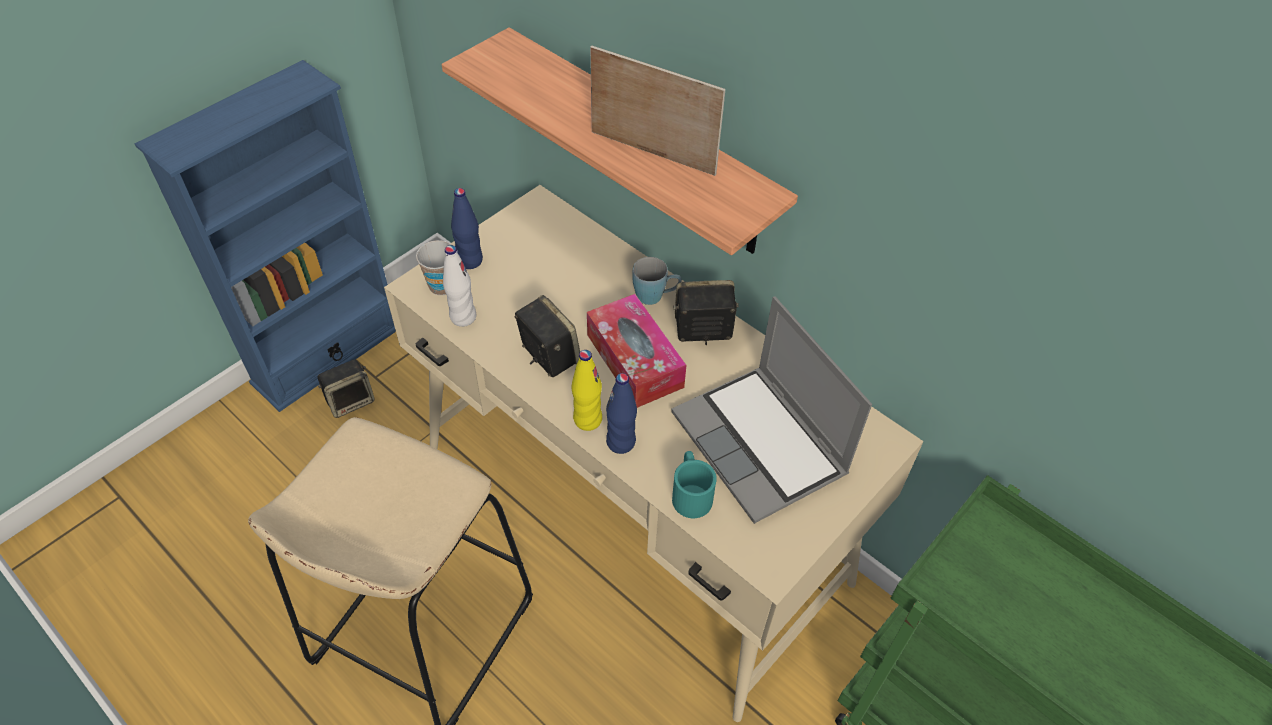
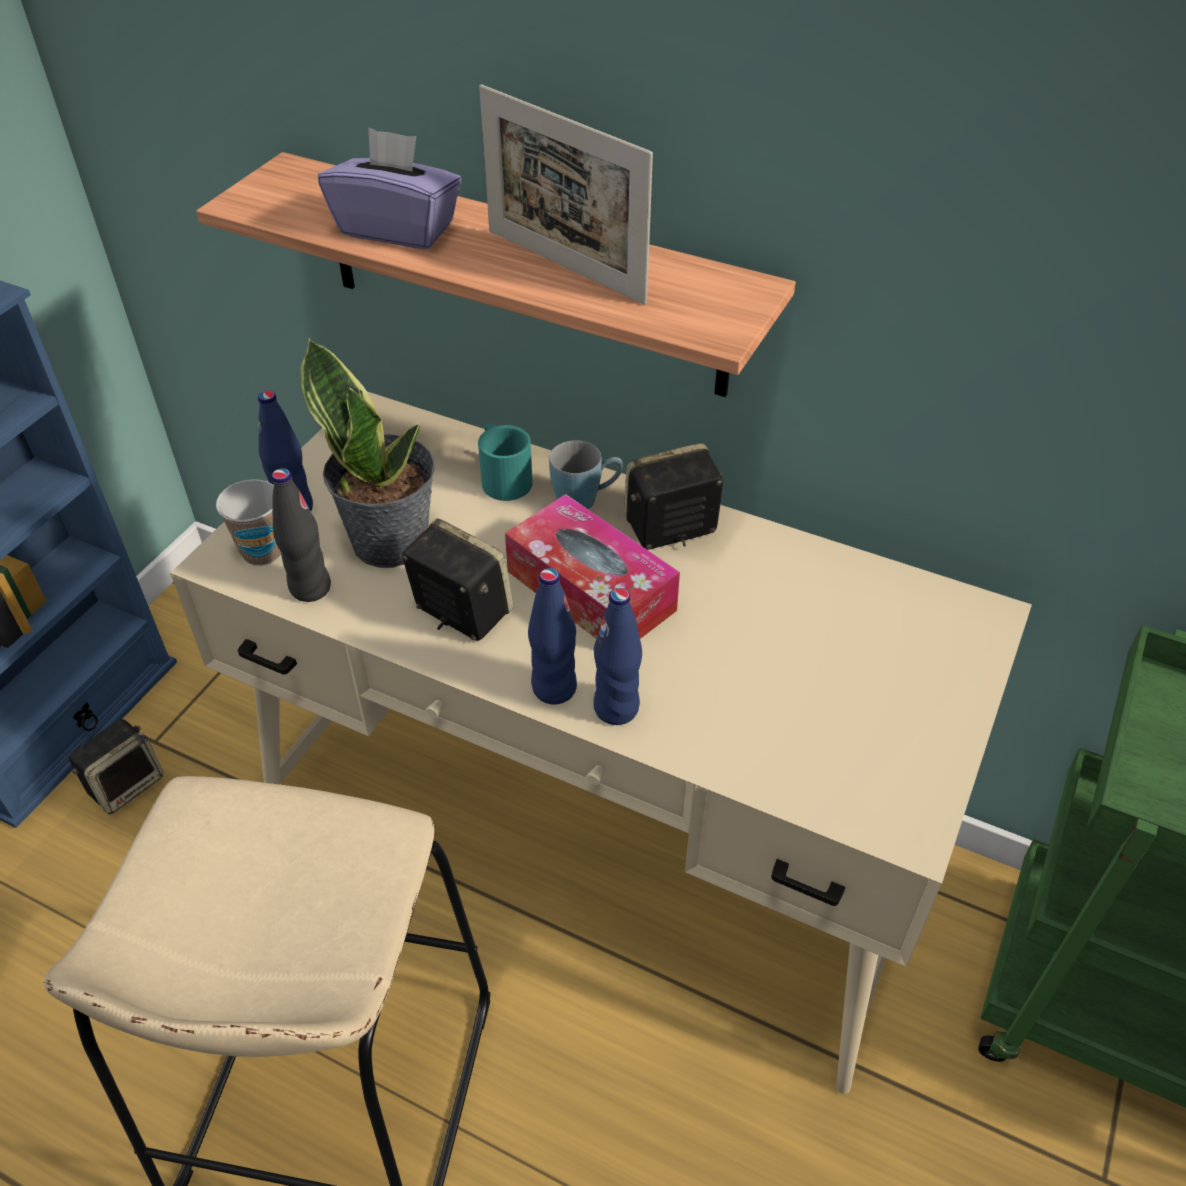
camera: 15 degrees left, 5 degrees down
(463, 317) = (310, 588): white bottle -> black bottle
(522, 296) = (391, 540): none -> potted plant
(559, 103) = (398, 229): none -> purple tissue box
(587, 419) = (554, 688): yellow bottle -> blue bottle
(652, 153) = (565, 266): picture frame -> picture frame turned 150 degrees counterclockwise
(690, 492) = (747, 753): turquoise mug -> turquoise mug (503, 477)
(761, 445) = (819, 662): laptop -> none

